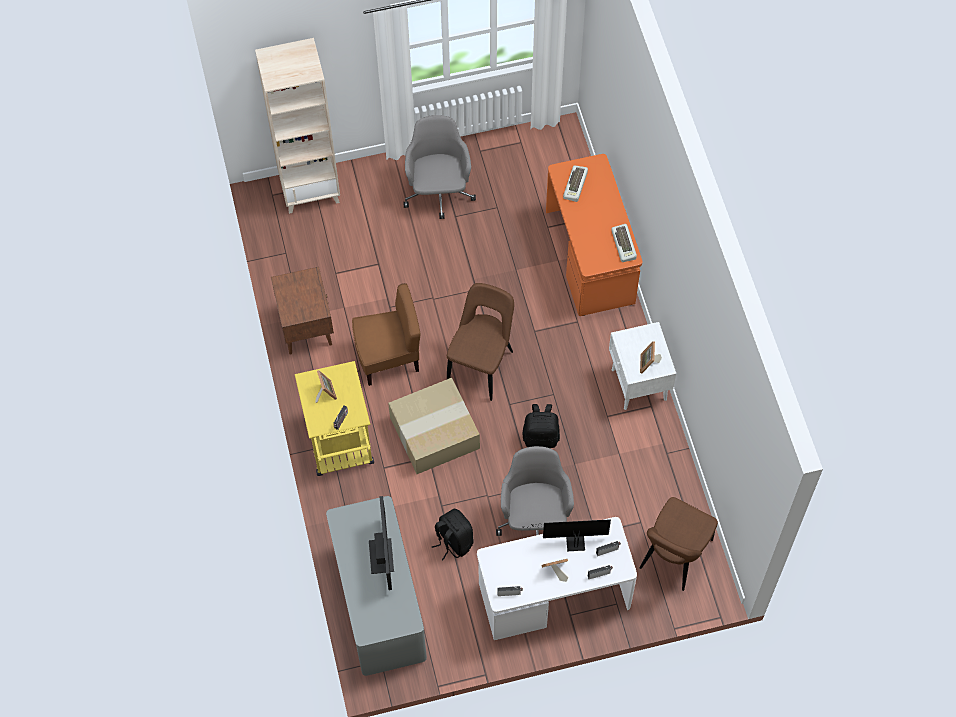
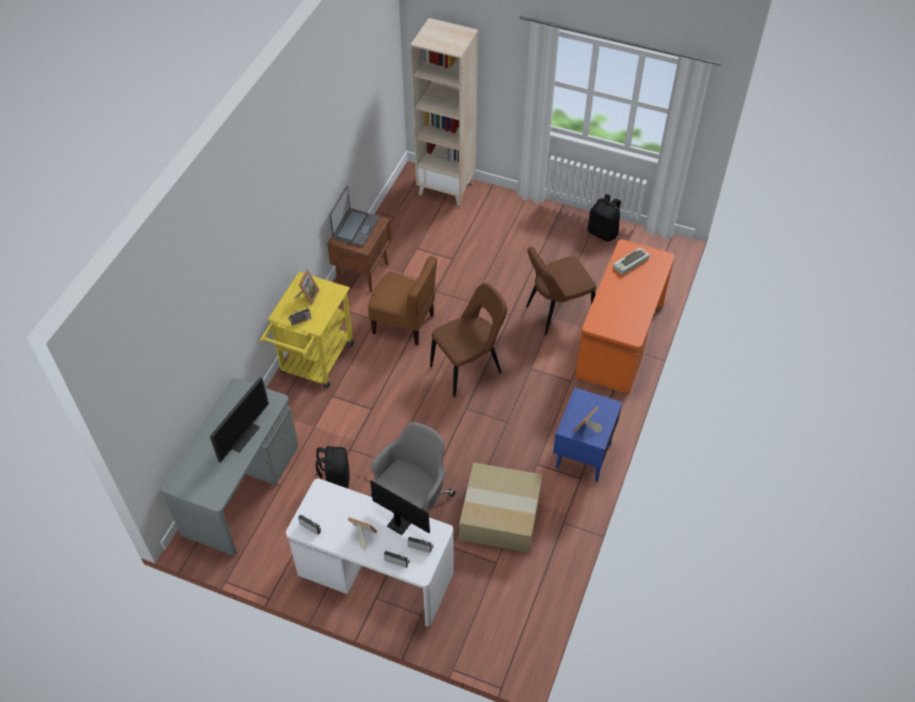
camera: 35 degrees right, 10 degrees down
(295, 295) = (355, 228): none -> laptop
(434, 434) = (389, 395): cardboard box -> cardboard box (499, 516)
(439, 192) = (538, 237): grey office chair -> none
(541, 437) = (470, 447): black backpack -> black backpack (603, 232)
(624, 245) = (636, 325): keyboard -> none
(638, 385) = (582, 456): white nightstand -> blue nightstand
(673, 557) = (501, 609): brown chair -> brown chair (556, 313)

